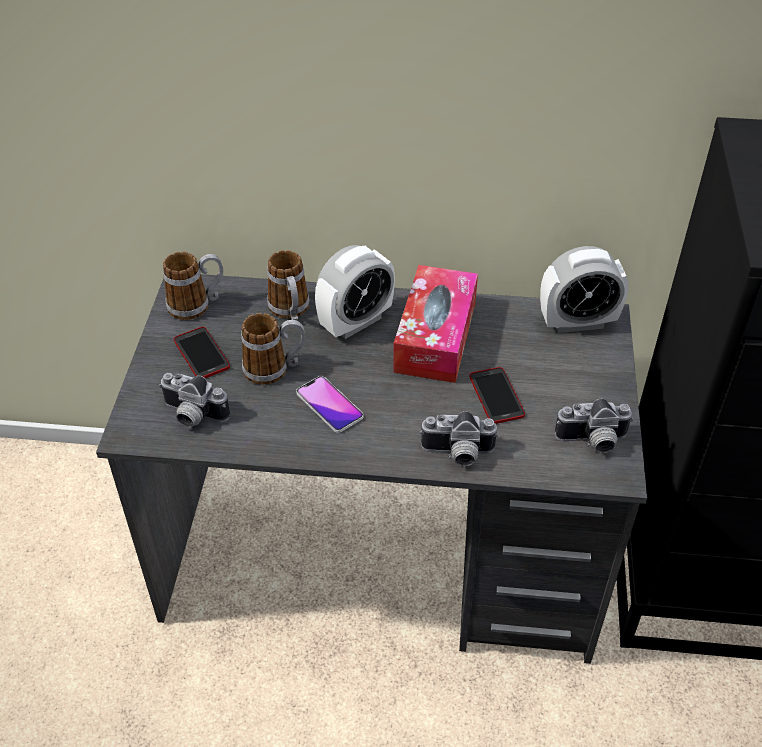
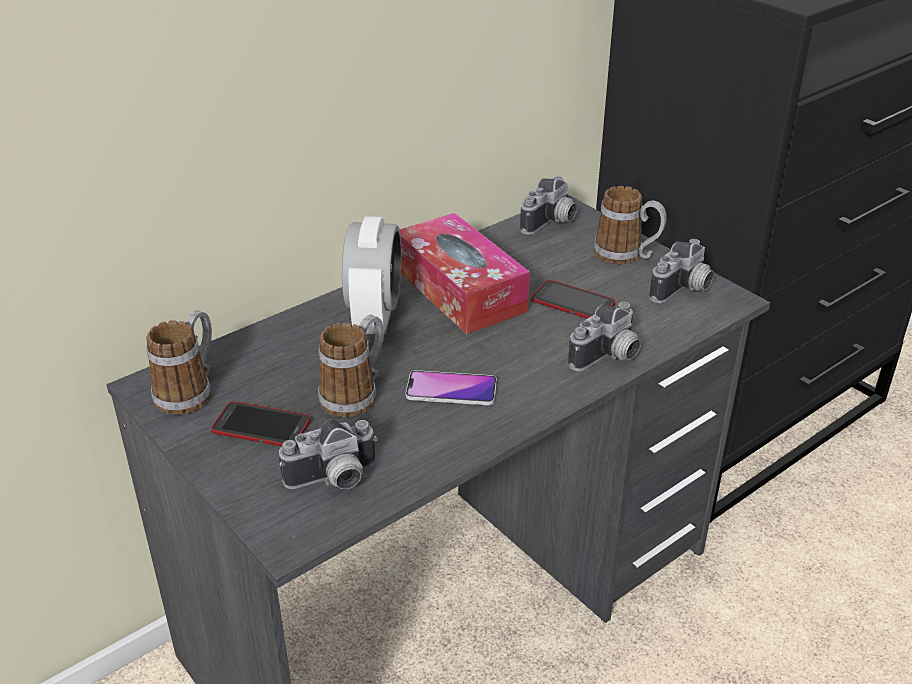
camera: 45 degrees left, 10 degrees down
(290, 311) = (299, 343): mug -> mug (626, 255)
(577, 322) = (551, 223): alarm clock -> camera

